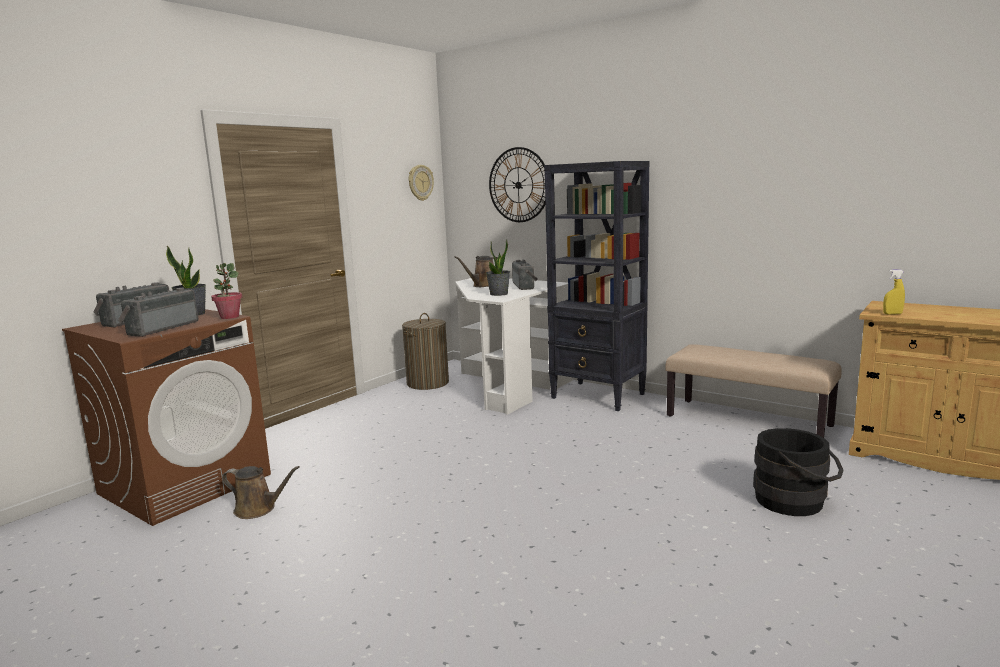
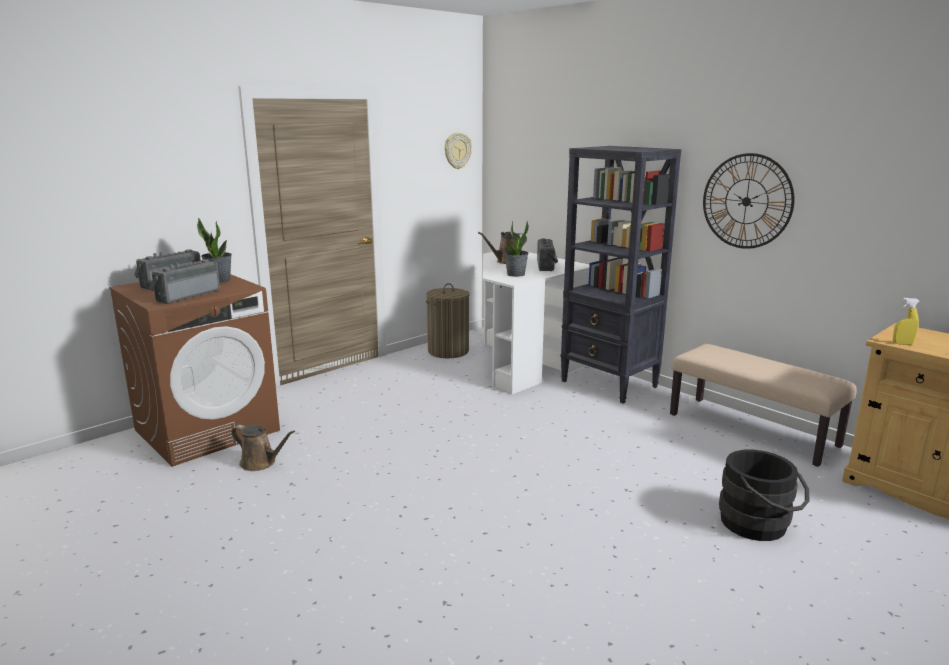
camera: 10 degrees right, 5 degrees up
(229, 317) = (248, 287): potted plant -> none
(518, 185) = (553, 160): wall clock -> wall clock (746, 201)

